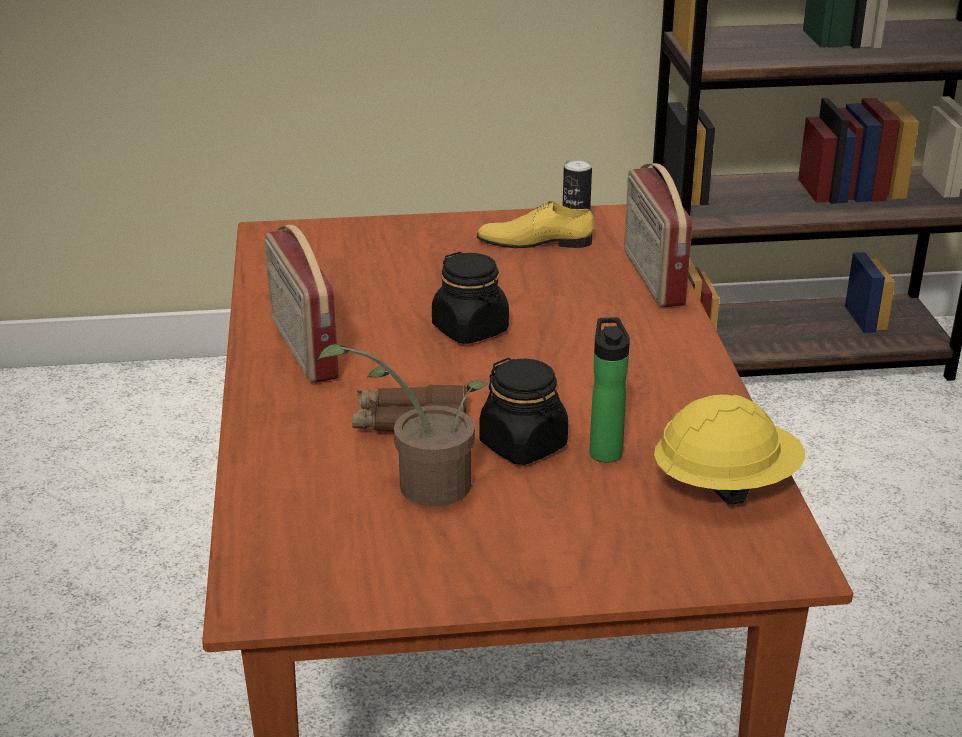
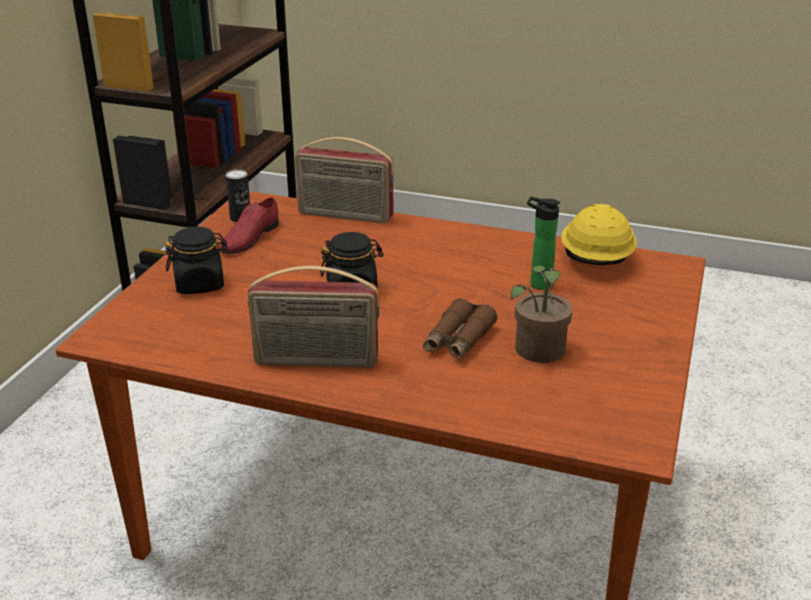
camera: 65 degrees left, 0 degrees up
(523, 445) = (514, 307): black jar -> black jar (200, 284)
(535, 241) = (249, 237): yellow shoe -> red shoe

